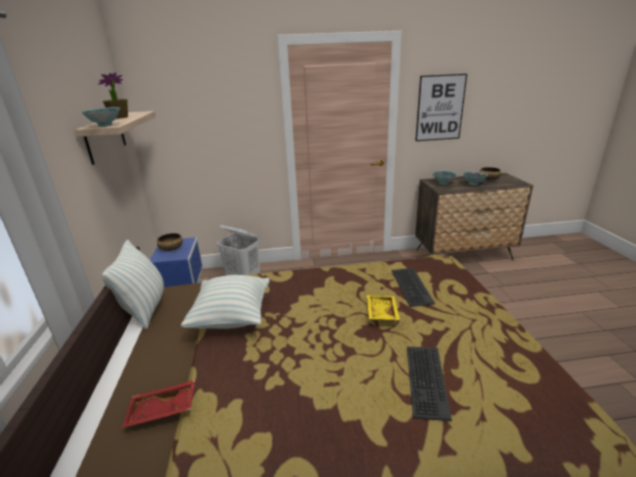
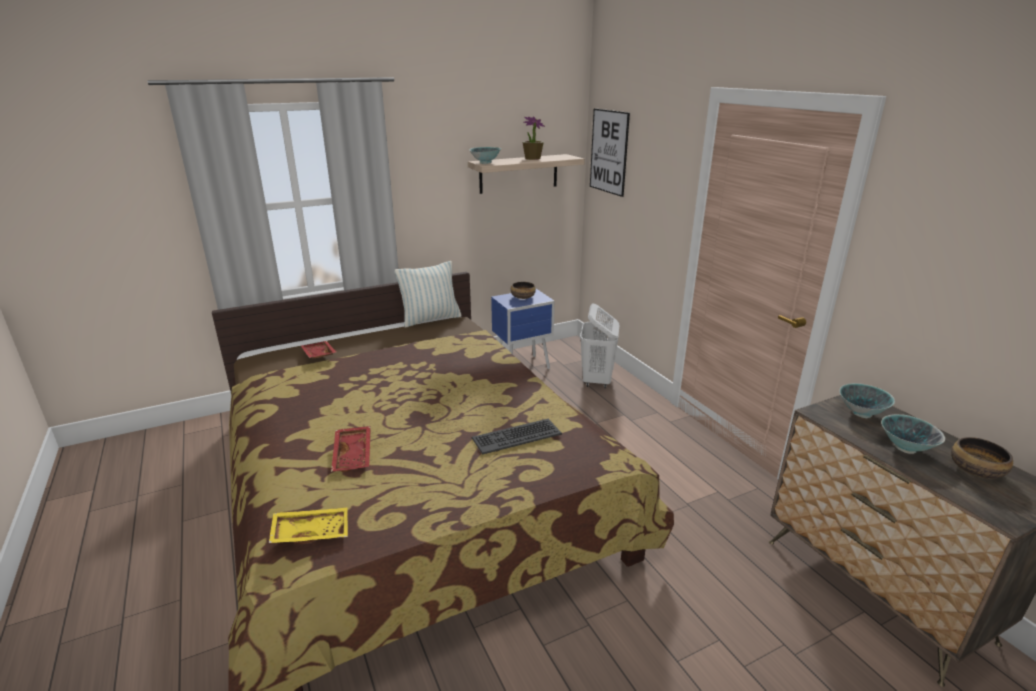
camera: 70 degrees right, 0 degrees up
(232, 318) = (421, 351): pillow -> none
(380, 313) = (453, 421): yellow tray -> yellow tray (311, 532)
(425, 380) = (354, 455): keyboard -> red tray
(440, 108) = (935, 267): picture -> picture (609, 152)

